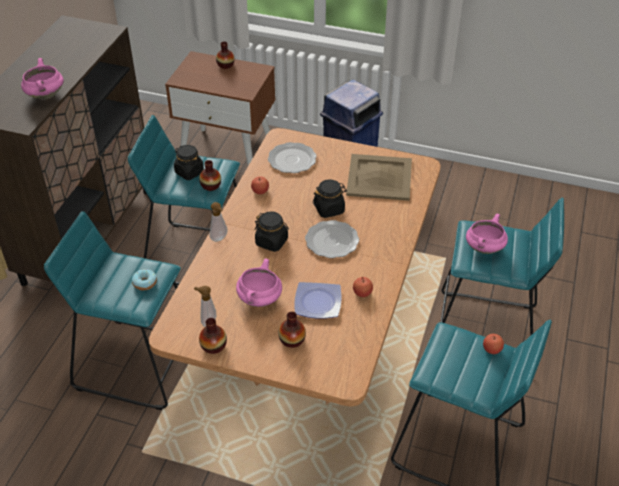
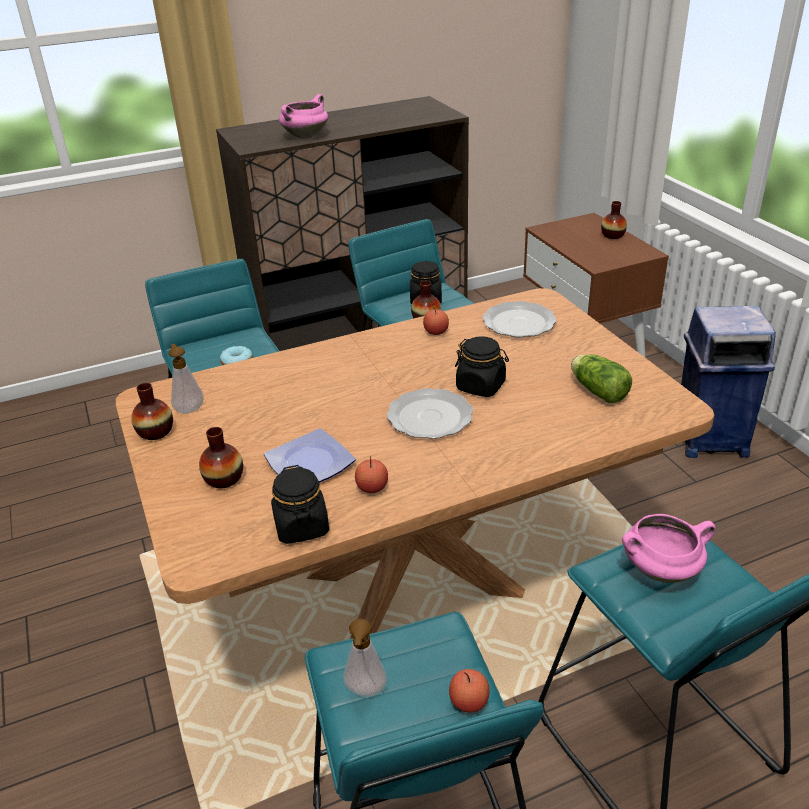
camera: 50 degrees right, 10 degrees down
(220, 239) = (326, 349): soap dispenser -> soap dispenser (366, 692)
(260, 299) = (264, 422): pink cooking pot -> none
(272, 242) = (368, 380): black jar -> black jar (301, 527)
(380, 178) = (597, 390): beige tray -> lettuce

